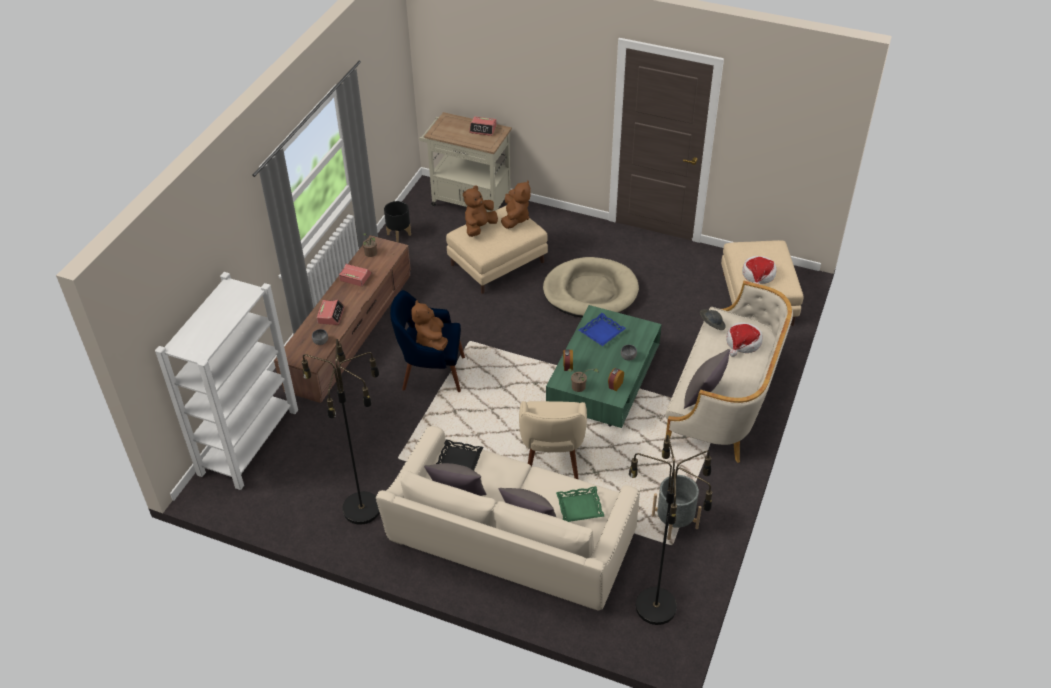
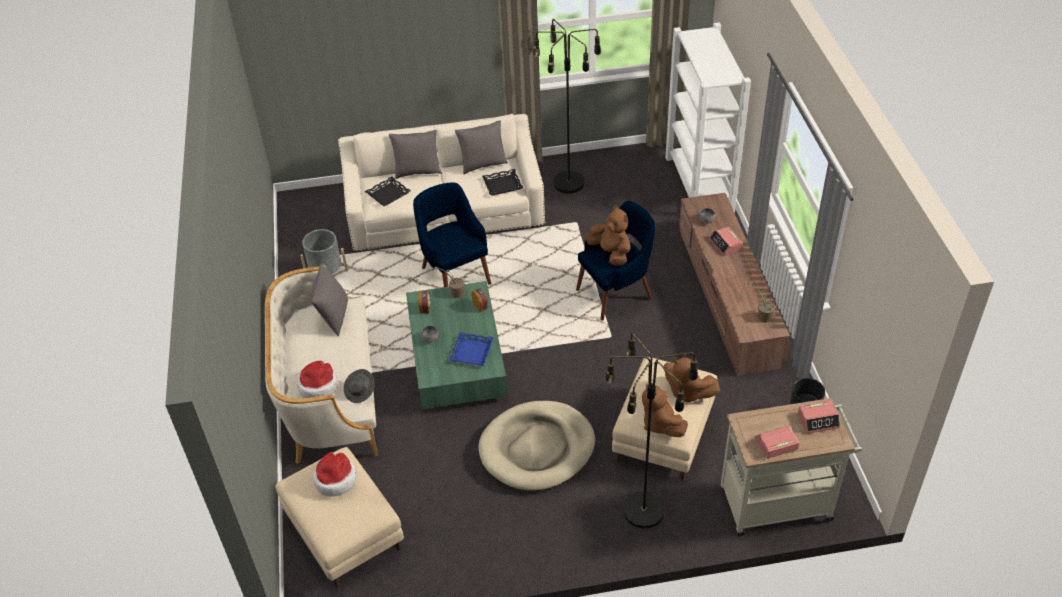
camera: 150 degrees right, 0 degrees up
(355, 277) = (748, 286): alarm clock -> alarm clock (818, 420)
(479, 227) = (687, 392): brown plush toy -> brown plush toy turned 120 degrees clockwise
(552, 459) = (455, 274): beige armchair -> blue armchair
(580, 507) = (388, 194): green tray -> black tray
(657, 607) = (312, 218): floor lamp -> floor lamp (643, 511)

